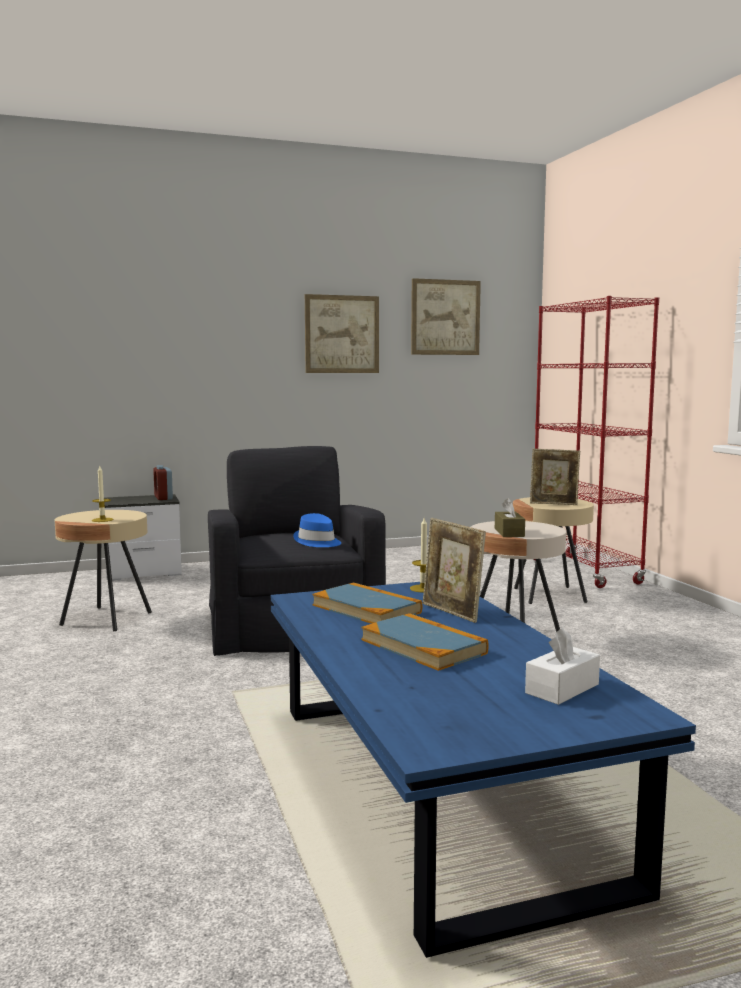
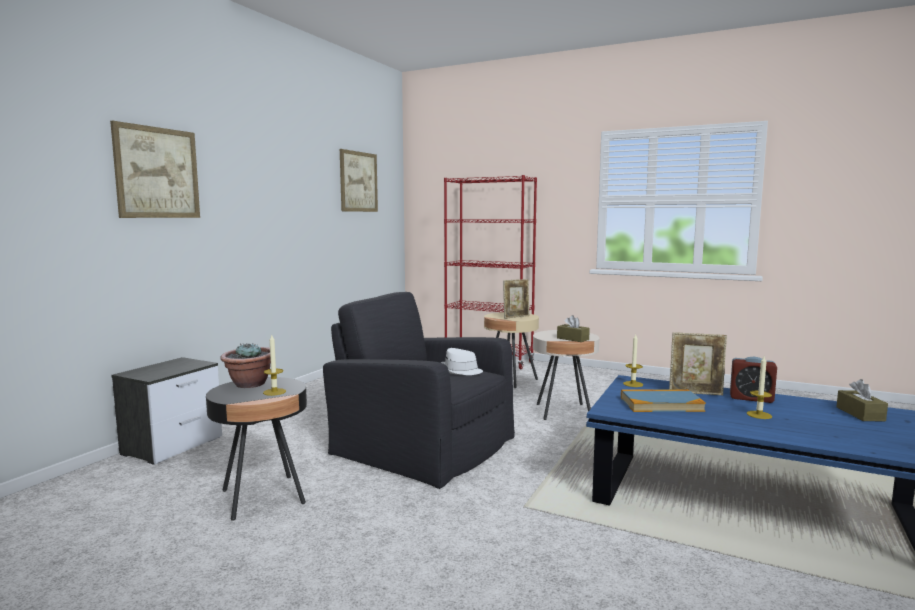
camera: 45 degrees left, 0 degrees up
(106, 619) = (263, 497): beige side table -> black side table
(110, 513) = (249, 384): none -> potted plant
(163, 498) = (188, 362): alarm clock -> alarm clock (751, 398)
(317, 542) = (461, 371): blue hat -> white hat
(342, 334) = (300, 193): picture -> picture (157, 173)
(423, 646) = (759, 415): book -> candle
(562, 689) = (860, 414): white tissue box -> brown tissue box

